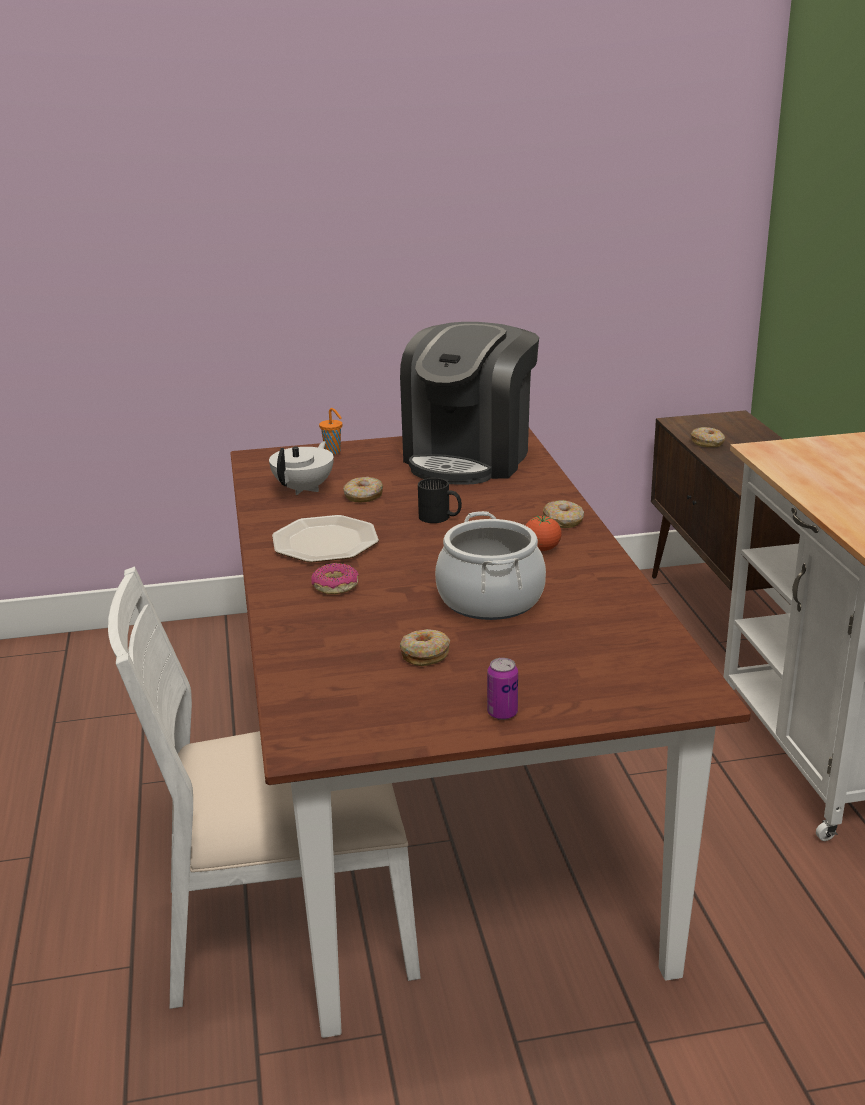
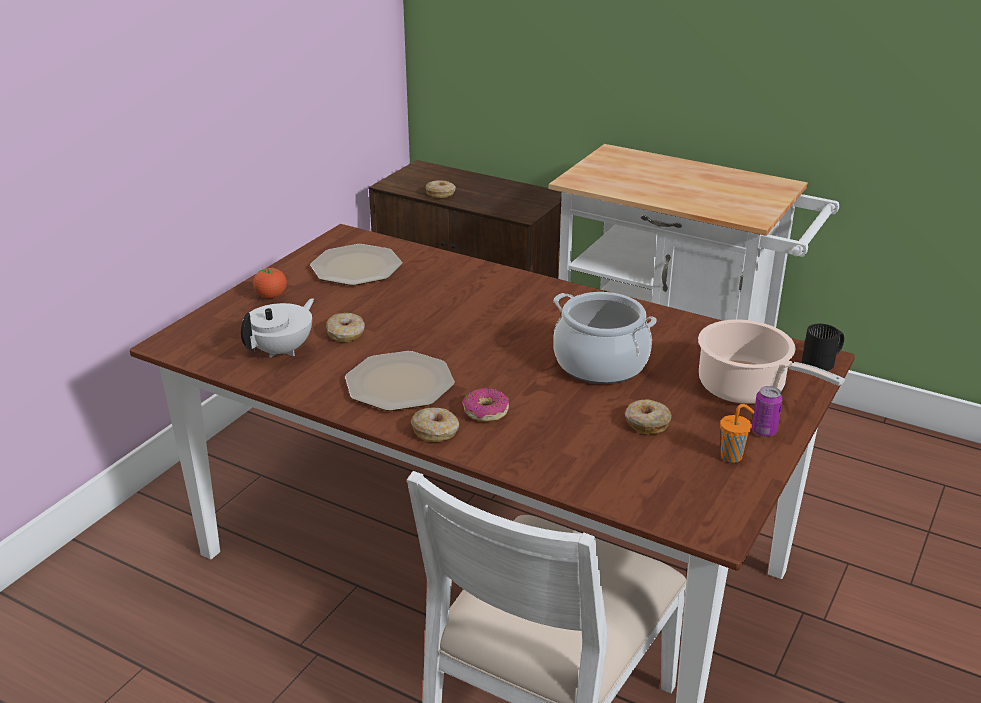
camera: 50 degrees left, 5 degrees up
(304, 489) = (282, 350): white teapot -> white teapot turned 60 degrees clockwise
(333, 452) = (234, 309): orange cup -> orange cup (732, 456)
(439, 518) = (440, 323): black mug -> black mug (823, 362)
(469, 458) = (357, 267): coffee machine -> plate
(542, 549) = (554, 312): tomato -> tomato (271, 296)
(563, 521) = (524, 286): donut -> donut (436, 431)
(566, 678) = (746, 388): none -> cooking pot

